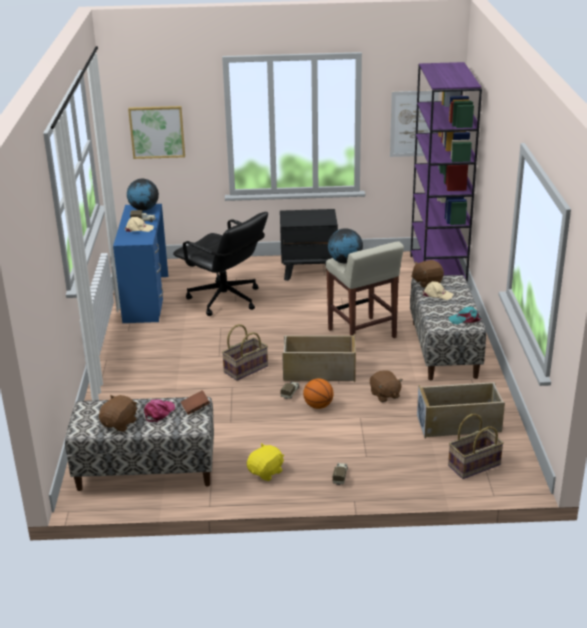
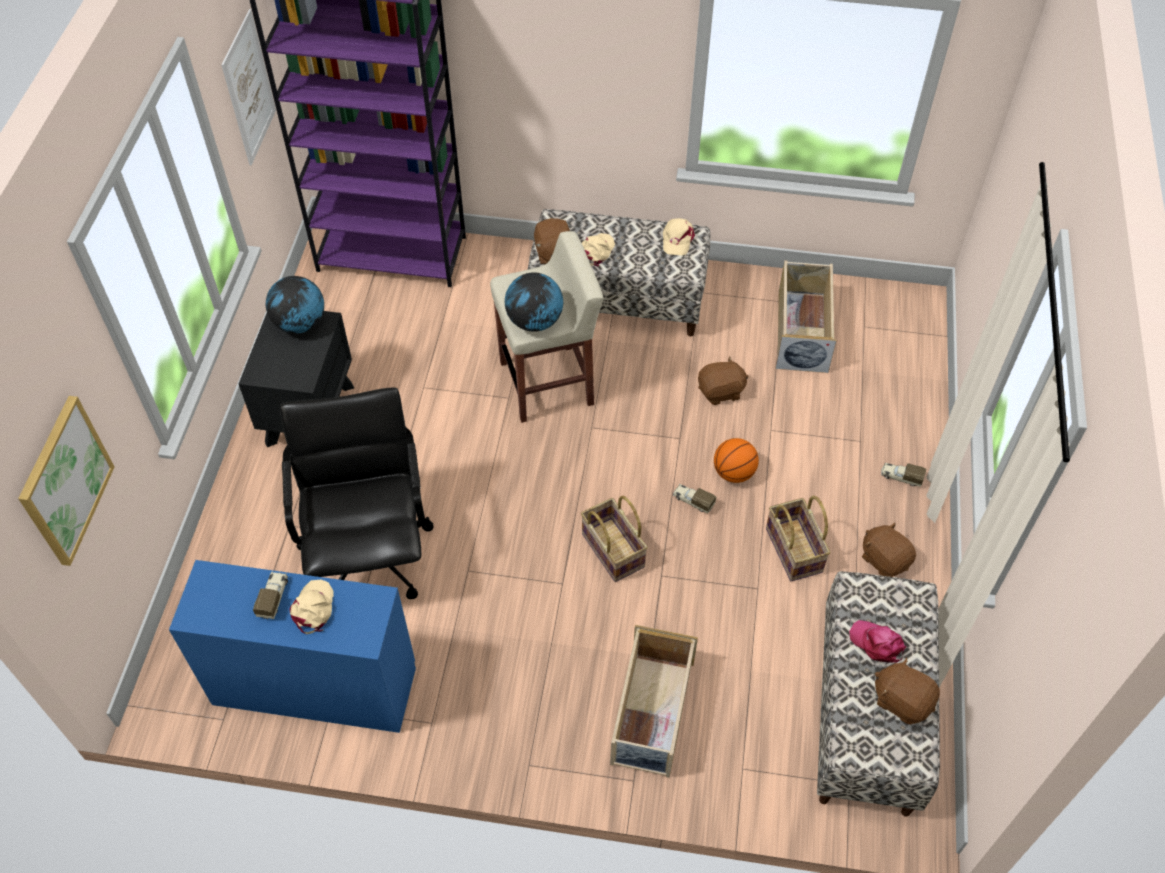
camera: 80 degrees left, 25 degrees up
(144, 209) = (212, 594): globe -> globe (300, 324)
(195, 408) = (868, 593): brown book -> none
(225, 300) = (369, 553): black office chair -> black office chair turned 60 degrees counterclockwise
(266, 472) = (885, 559): yellow plush toy -> brown plush toy
(318, 372) = (643, 457): beige storage box -> beige storage box (652, 714)
(465, 319) = (677, 239): turquoise cap -> beige cap
(474, 466) = (890, 338): basket -> basket (795, 550)

